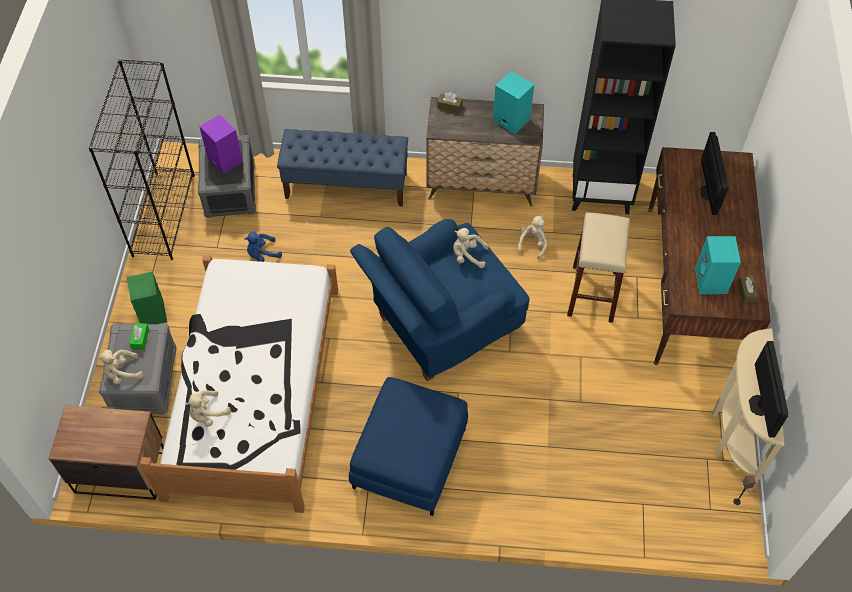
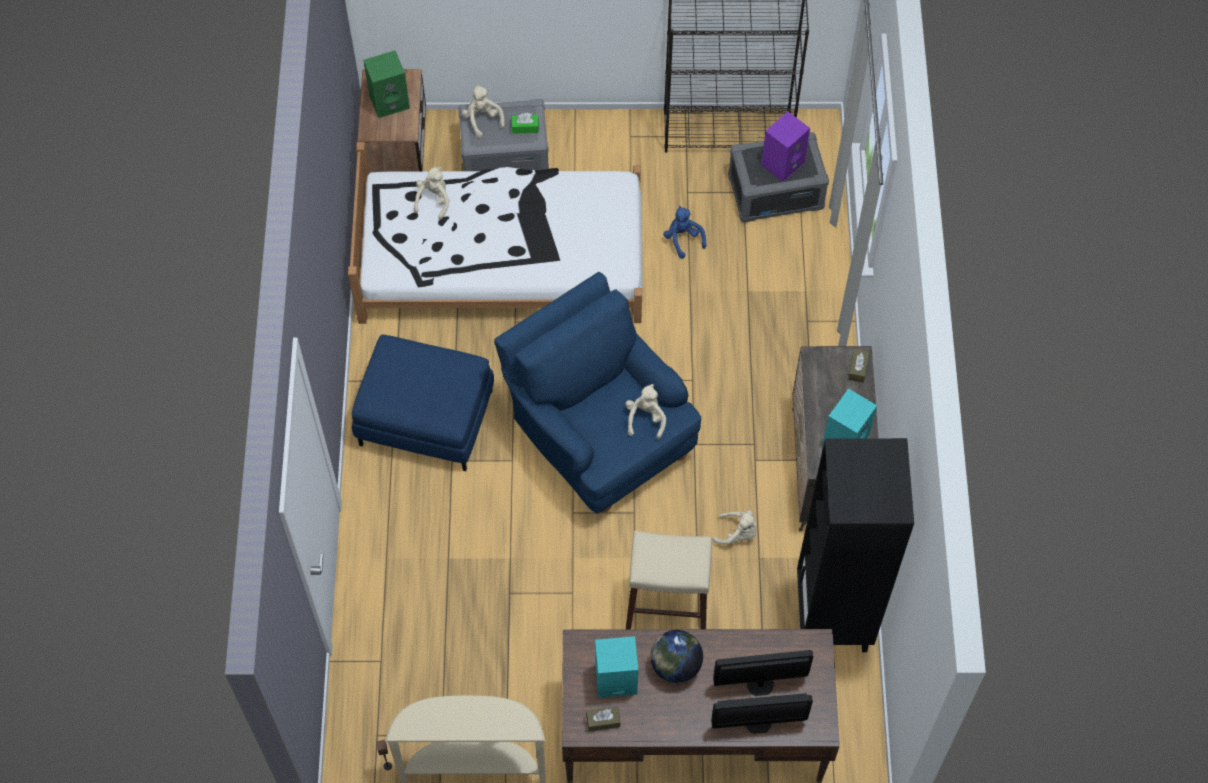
camera: 85 degrees right, 5 degrees up
(151, 313) = (590, 146): green speaker -> green speaker (390, 101)
(208, 414) = (434, 200): beige plush toy -> beige plush toy turned 60 degrees clockwise
(347, 185) = (801, 314): blue bench -> none
(697, 242) = (675, 665): none -> globe
(759, 405) = (434, 716): monitor -> monitor (758, 722)

